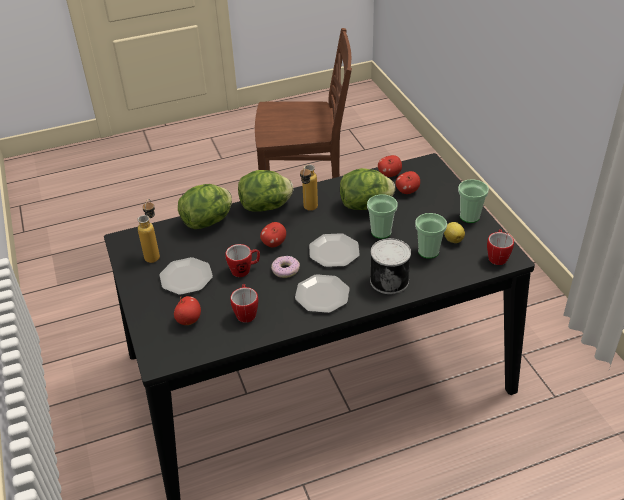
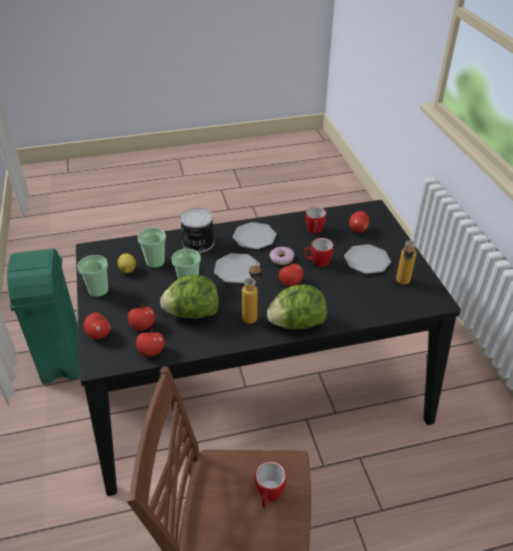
camera: 175 degrees left, 0 degrees up
(208, 221) = (356, 313): lettuce -> none
(442, 182) = (99, 334): none -> apple
(497, 256) = (100, 253): mug -> mug (268, 496)
(550, 374) = (62, 360): none -> green trash can

